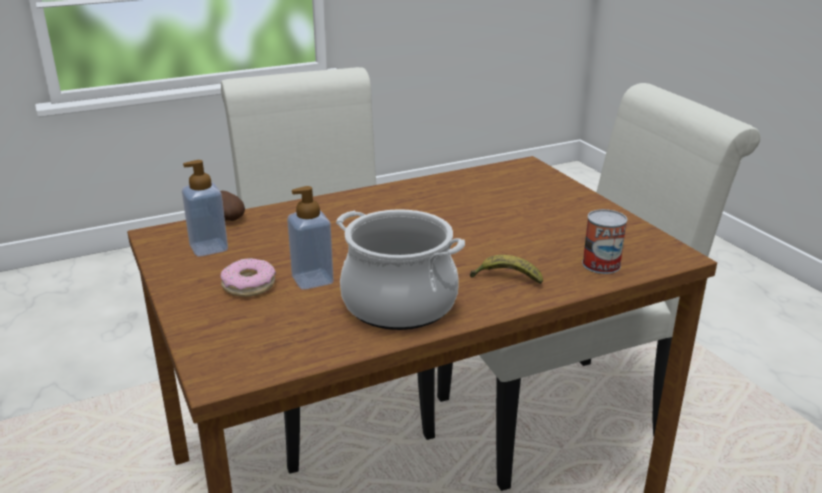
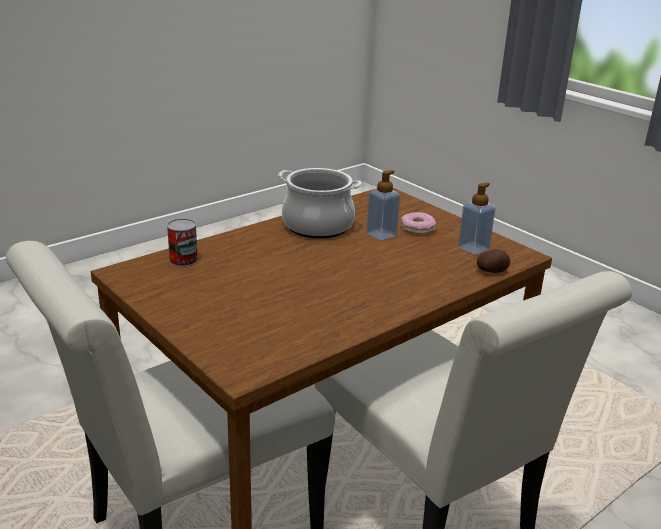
camera: 165 degrees right, 0 degrees up
(506, 278) = (253, 245): banana -> none

